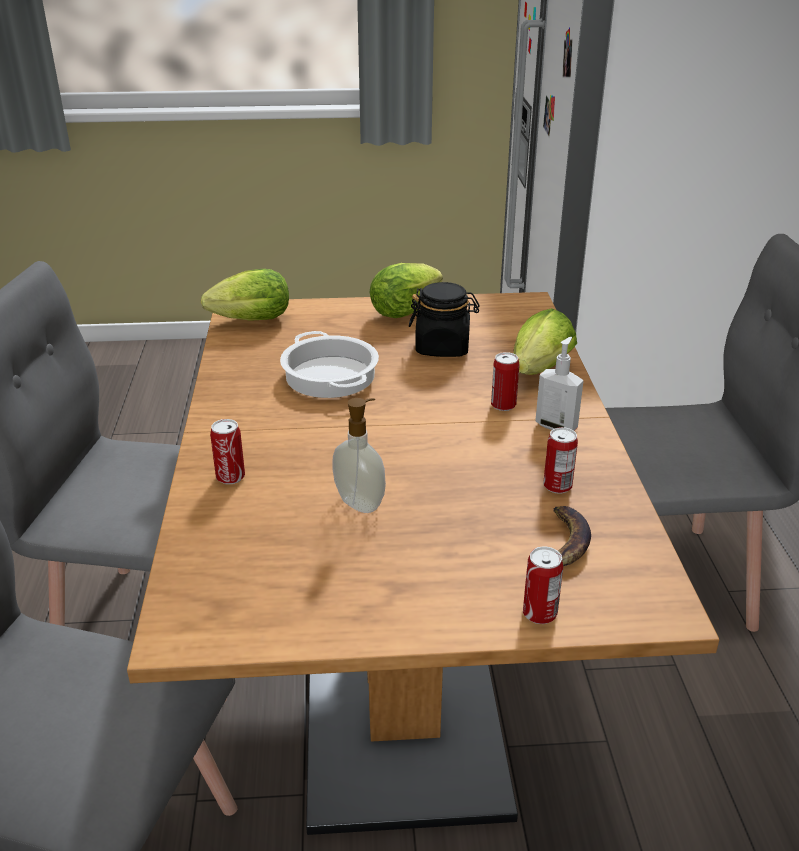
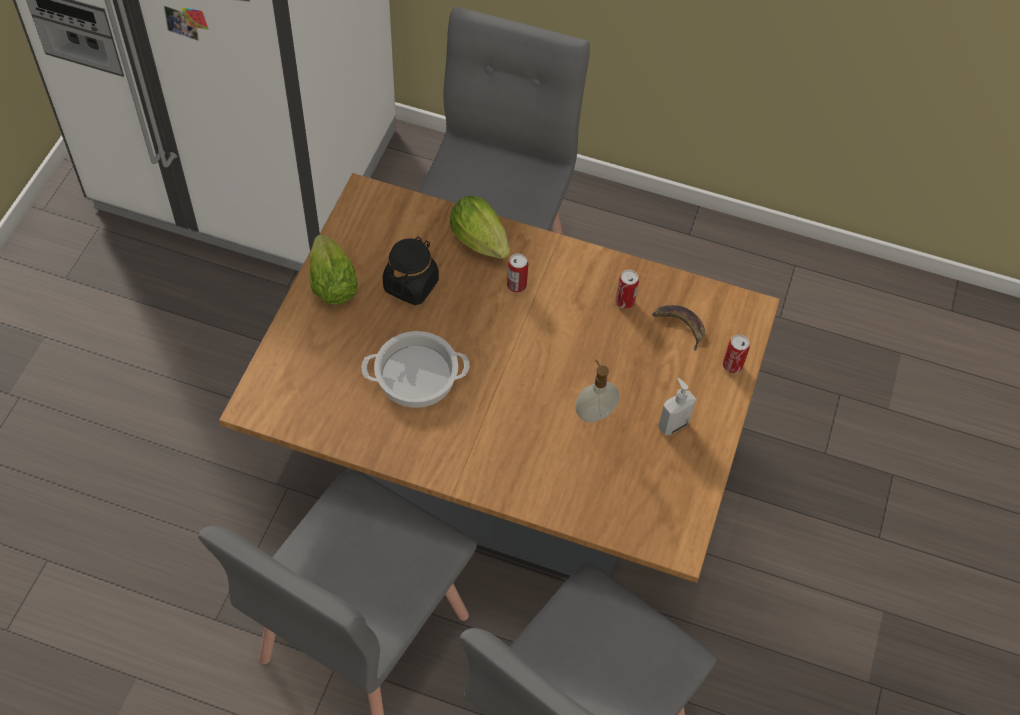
camera: 70 degrees left, 25 degrees up
(230, 477) = (529, 480): can -> none
(247, 321) = (281, 405): lettuce -> none
(556, 426) = (558, 268): soap dispenser -> soap dispenser (673, 424)

